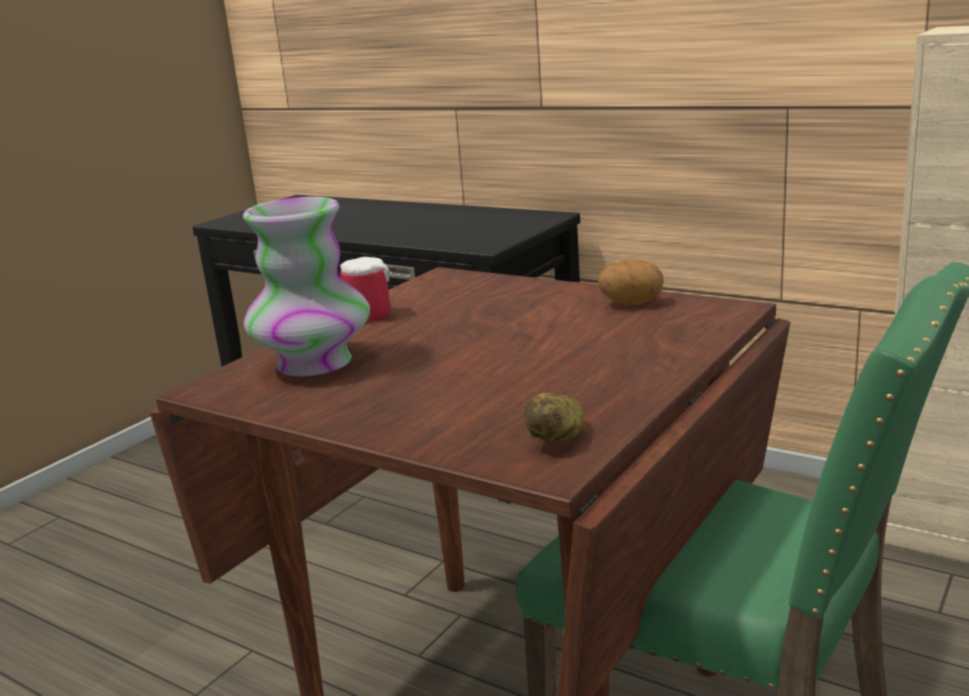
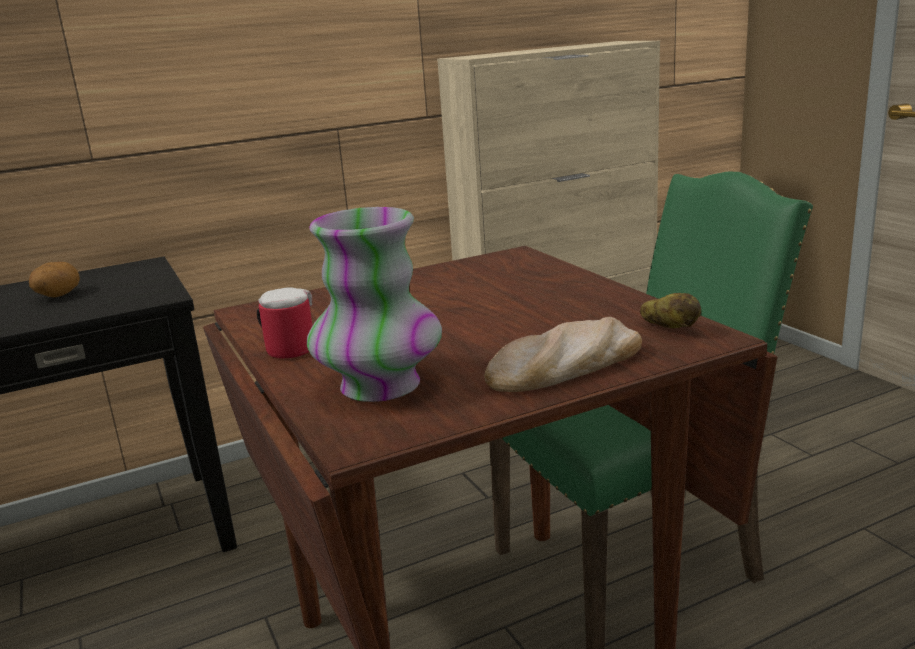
camera: 60 degrees left, 0 degrees up
(407, 416) = (565, 366): none -> bread
(631, 303) = (454, 272): potato -> potato (58, 295)

